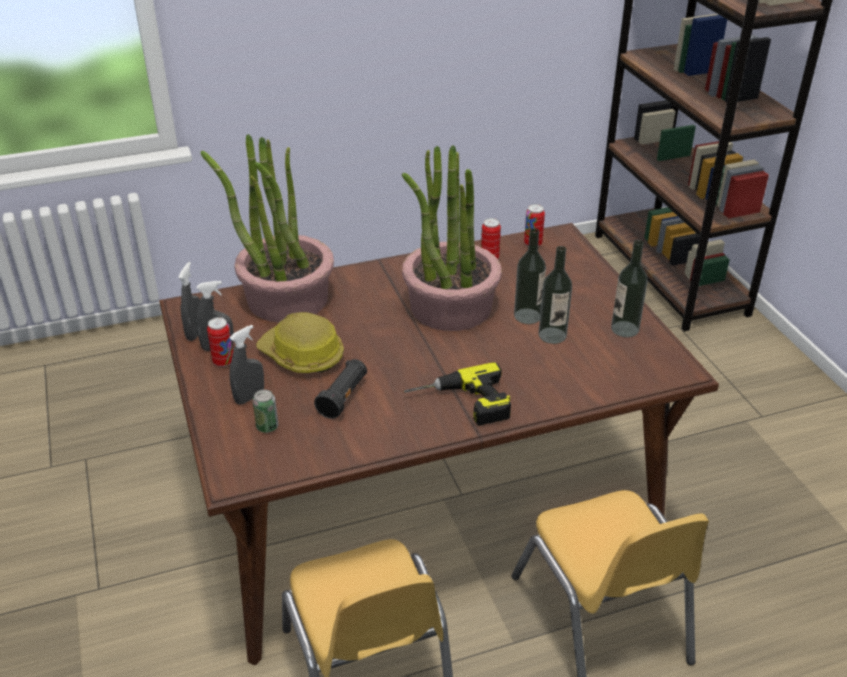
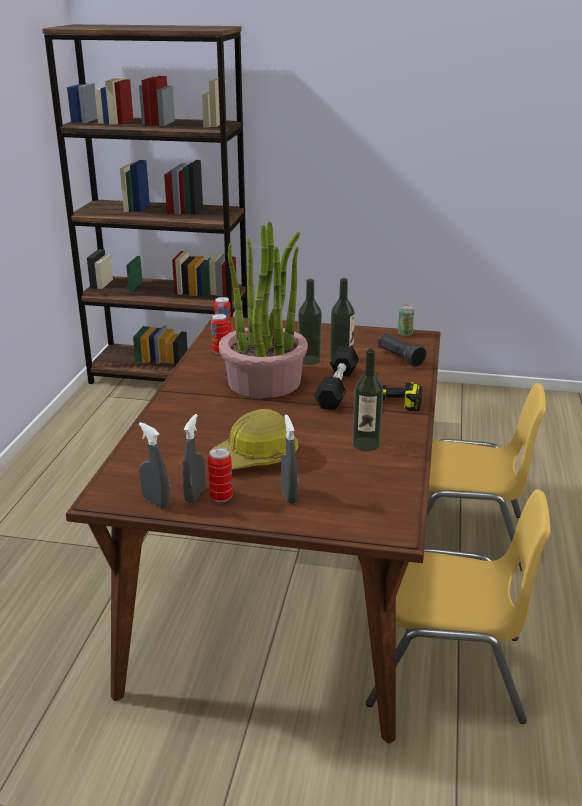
camera: 60 degrees left, 10 degrees down
(267, 427) = (339, 496): can -> can (405, 333)
(286, 299) = (162, 444): potted plant -> none
(343, 397) = (333, 453): black flashlight -> black flashlight (400, 358)
(479, 355) = (337, 388): none -> black dumbbell
(625, 329) = (360, 337): bottle -> bottle (366, 444)

